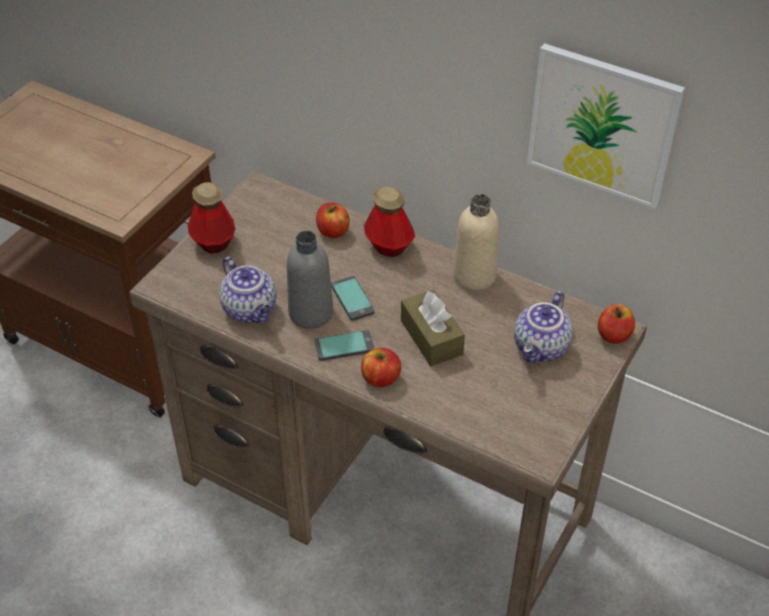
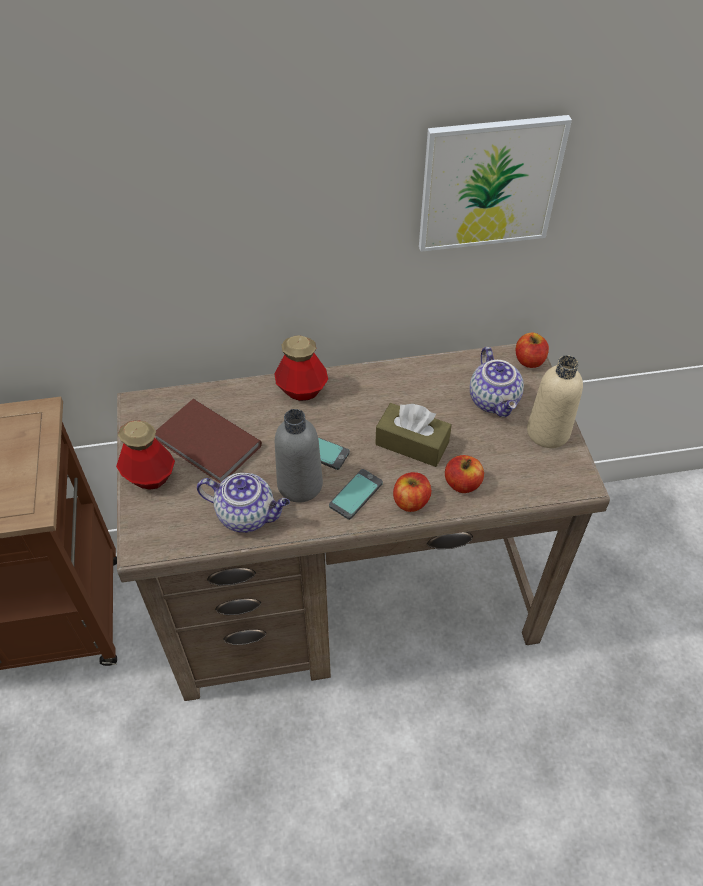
camera: 40 degrees left, 5 degrees up
(275, 244) = (207, 445): none -> brown book
(332, 231) = (244, 405): apple -> apple (462, 484)
(474, 276) = (390, 375): beige bottle -> beige bottle (548, 432)

